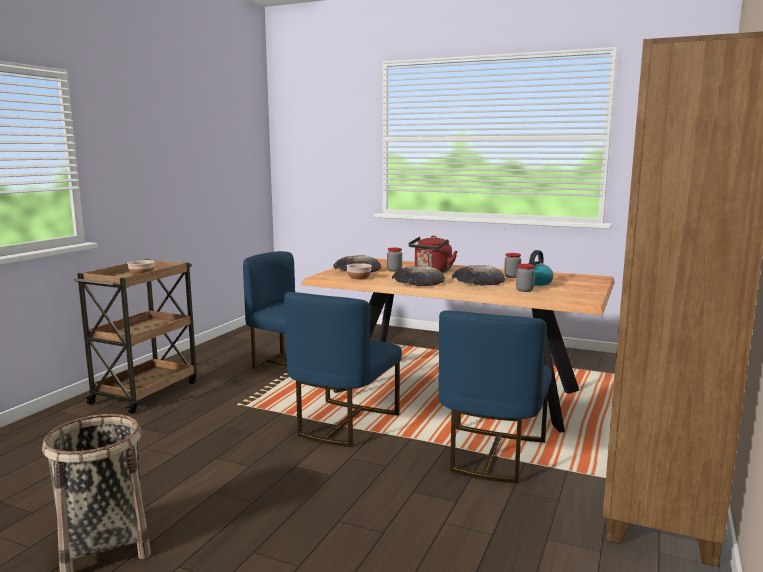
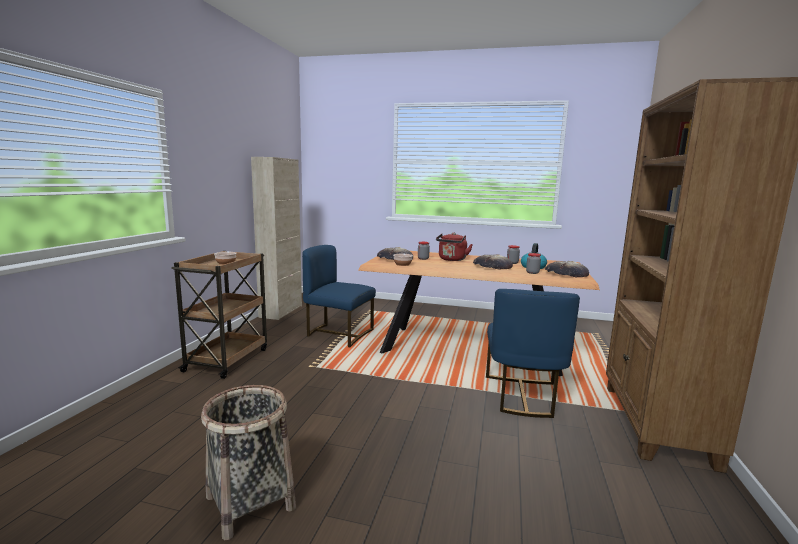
camera: 10 degrees left, 0 degrees up
(235, 336) = (281, 311): none -> beige cabinet
(343, 423) = (400, 378): blue chair -> none
(418, 282) = (449, 267): bread -> bread (566, 273)

